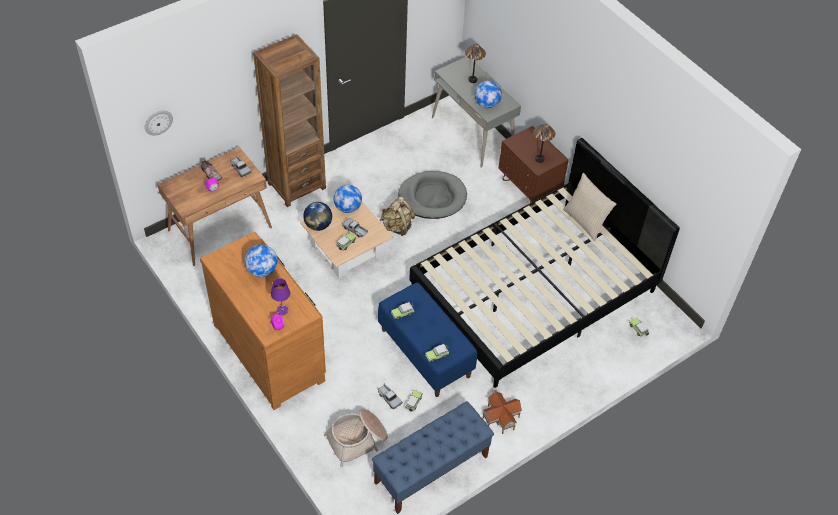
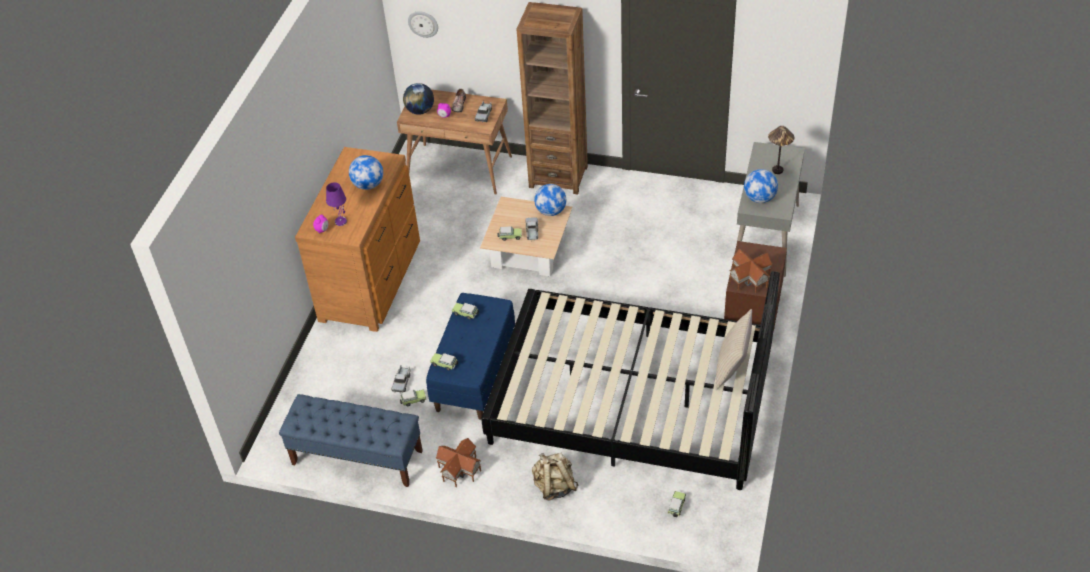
camera: 55 degrees right, 5 degrees down
(318, 225) = (510, 208): globe -> globe (420, 111)
(357, 440) = (340, 391): basket -> none
(397, 226) = (591, 263): beige backpack -> beige backpack (554, 486)
(432, 197) = (653, 262): grey dog bed -> none
(540, 159) = (749, 279): table lamp -> toy house

